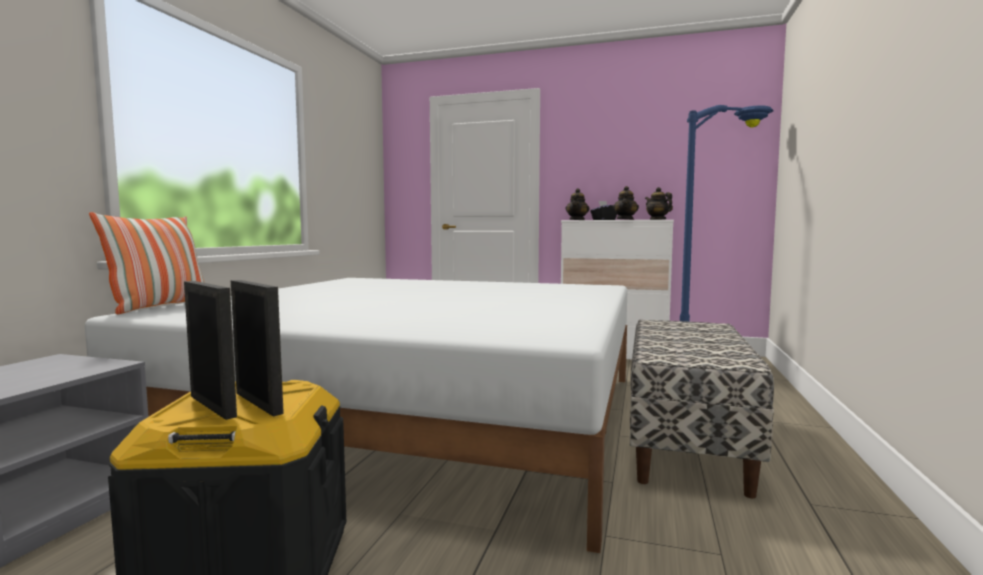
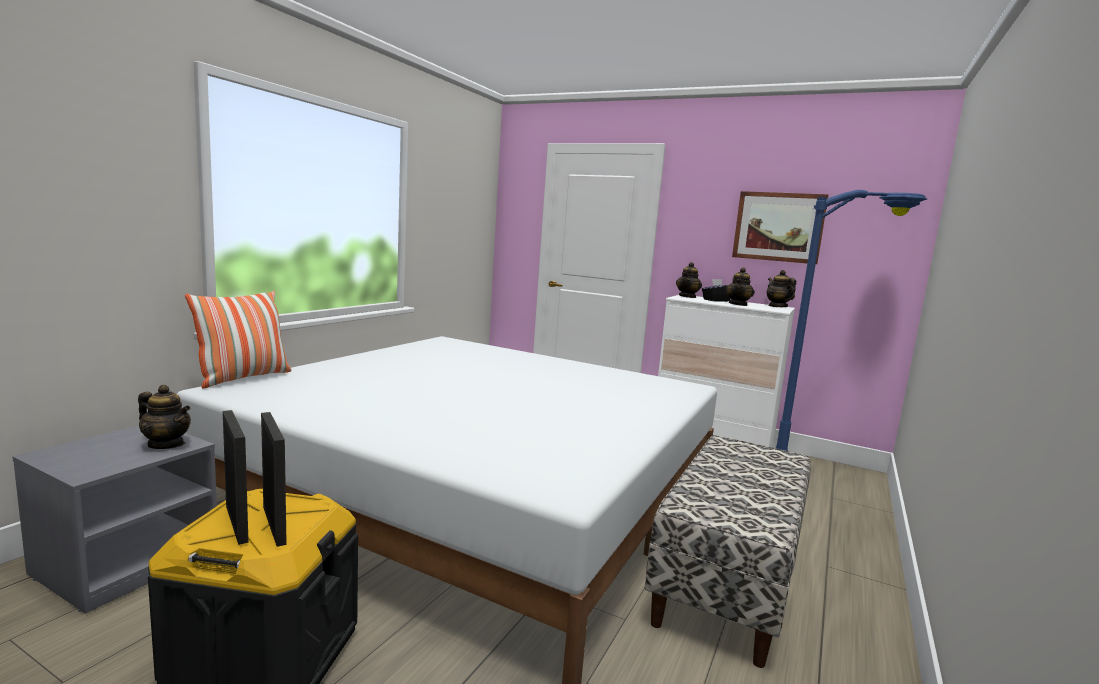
camera: 10 degrees right, 5 degrees up
(86, 366) = (166, 444): none -> teapot
(648, 152) = (778, 227): none -> picture

